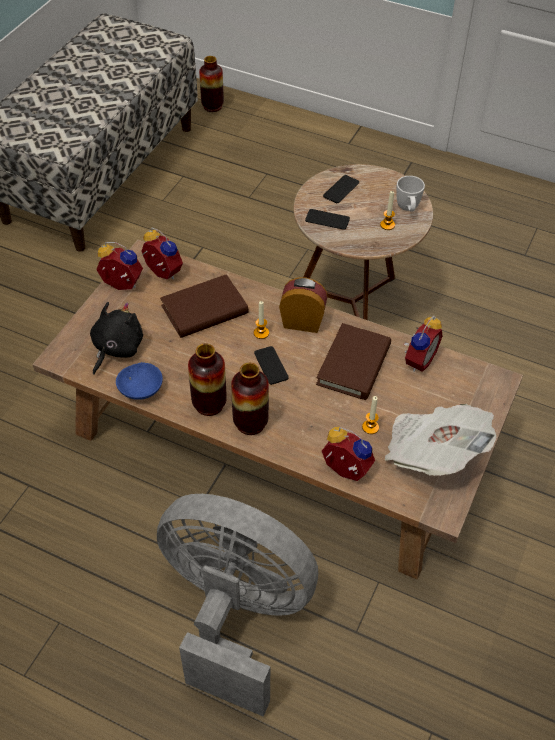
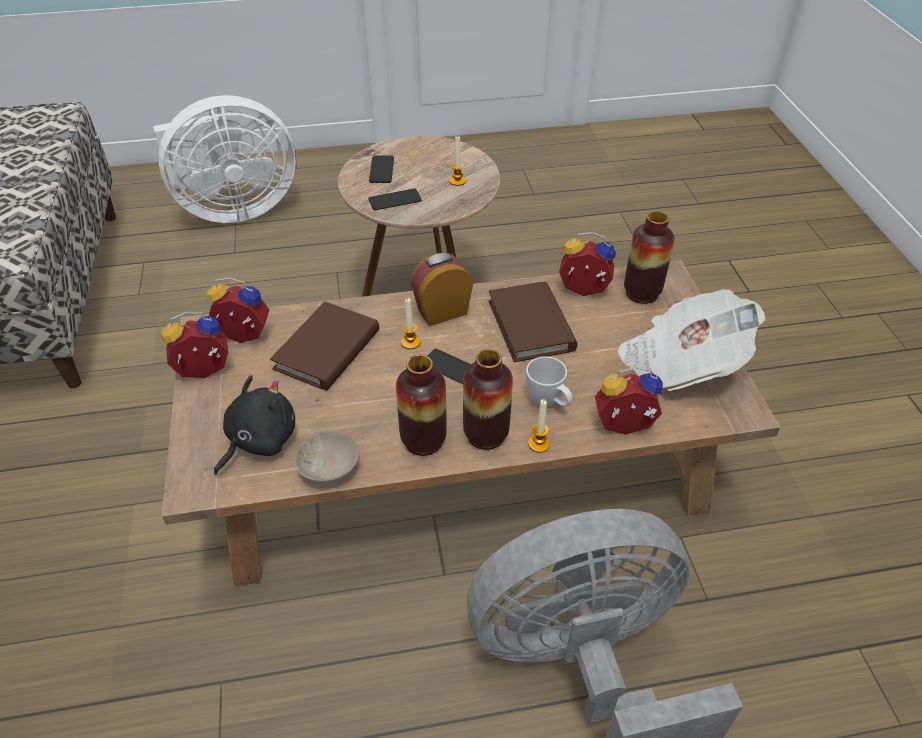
camera: 35 degrees left, 5 degrees down
(116, 348) = (259, 440): black plush toy -> black plush toy turned 45 degrees clockwise
(140, 390) = (330, 469): blue bowl -> beige bowl
(212, 106) = (123, 188): vase -> vase (641, 293)
(275, 160) = (233, 209): none -> white fan
(370, 427) = (604, 373): candle -> candle (538, 444)
(408, 209) = (463, 161): white mug -> white mug (549, 402)
(417, 360) = (583, 292): alarm clock -> alarm clock turned 75 degrees counterclockwise

